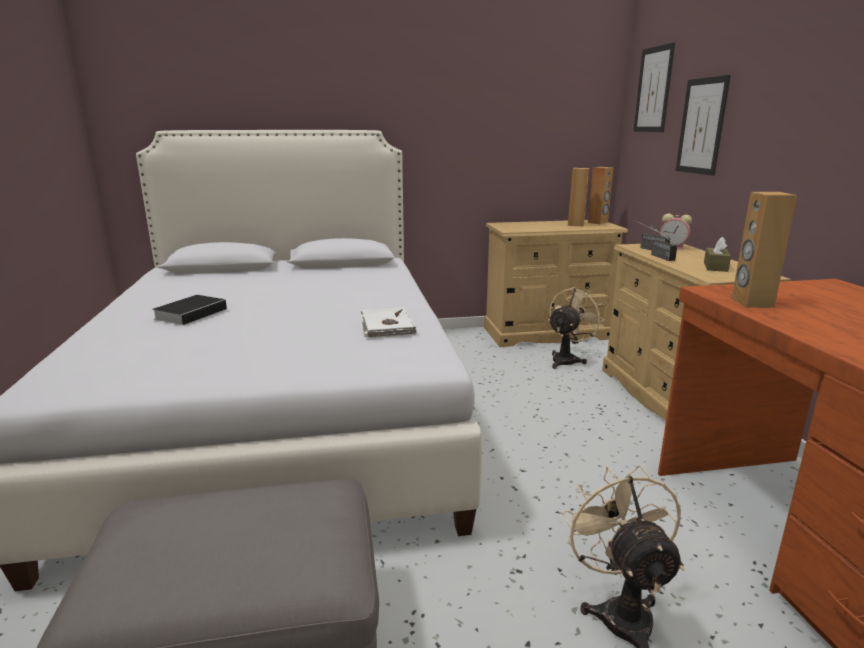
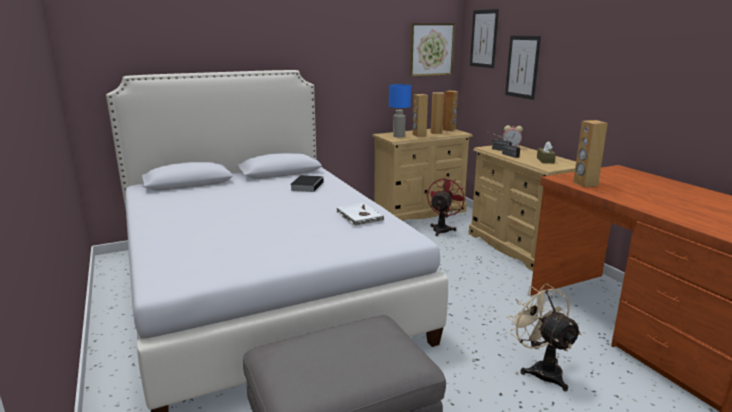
camera: 15 degrees left, 0 degrees up
(192, 313) = (211, 220): book -> book (307, 186)
(518, 227) = (398, 136): none -> blue table lamp
(548, 227) = (419, 135): none -> brown speaker
(567, 359) = (442, 229): beige fan -> red fan
(578, 108) = (431, 49): none -> picture

